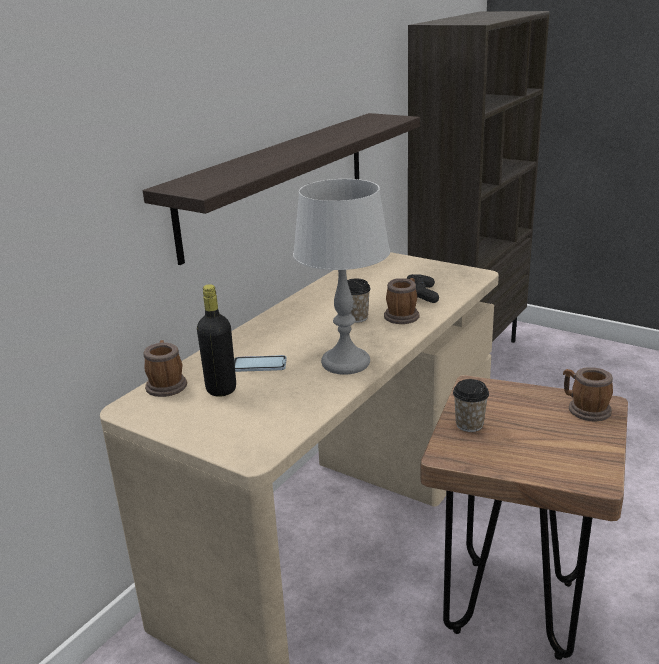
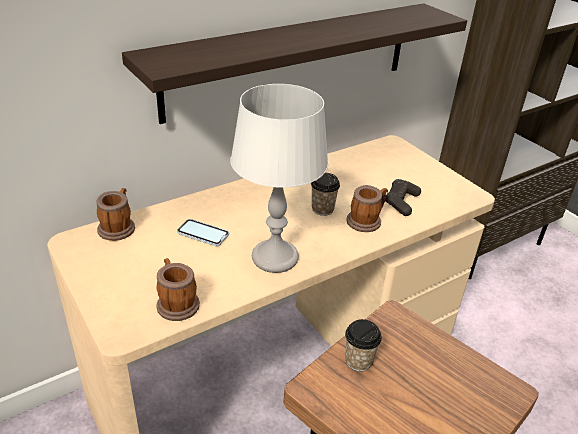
camera: 20 degrees right, 10 degrees up
(221, 389) = (154, 248): black bottle -> none
(584, 409) = (484, 388): mug -> mug (176, 302)

